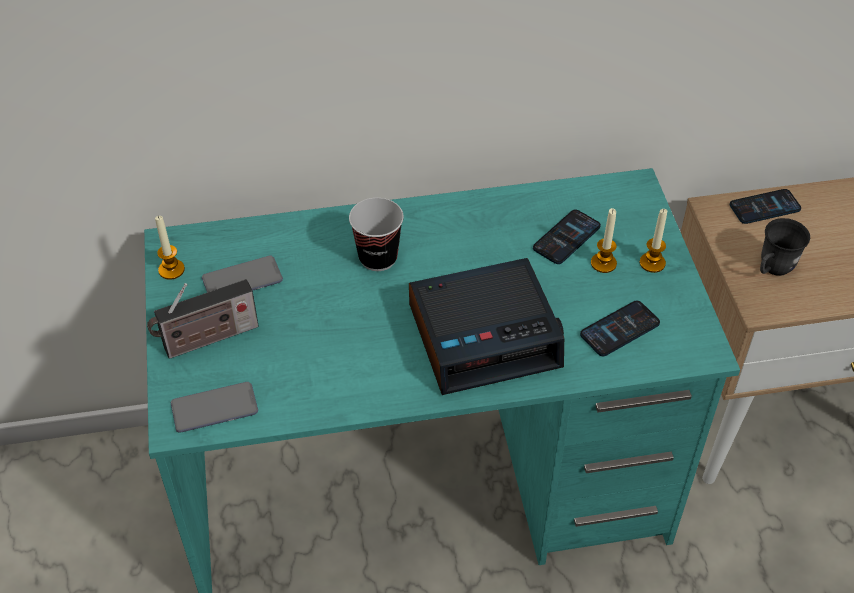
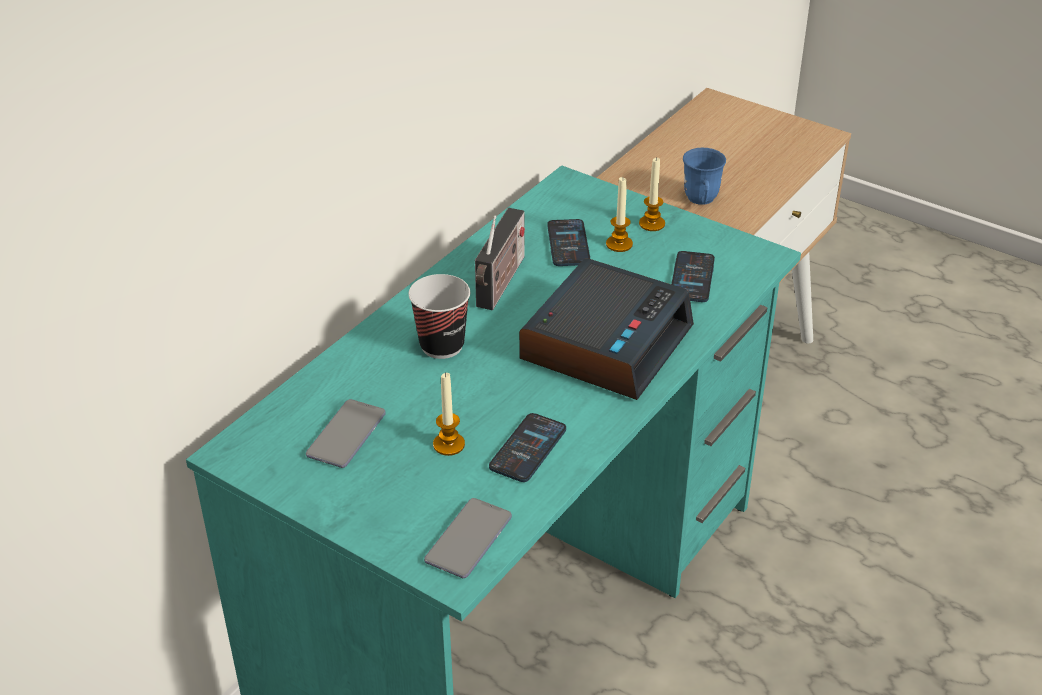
camera: 45 degrees left, 10 degrees down
(171, 270) = (265, 471): candle -> candle (449, 444)
(207, 339) = (383, 497): radio -> radio (500, 284)
(764, 207) = (642, 166): phone -> phone (528, 448)
(772, 269) = (701, 201): grey mug -> blue mug

